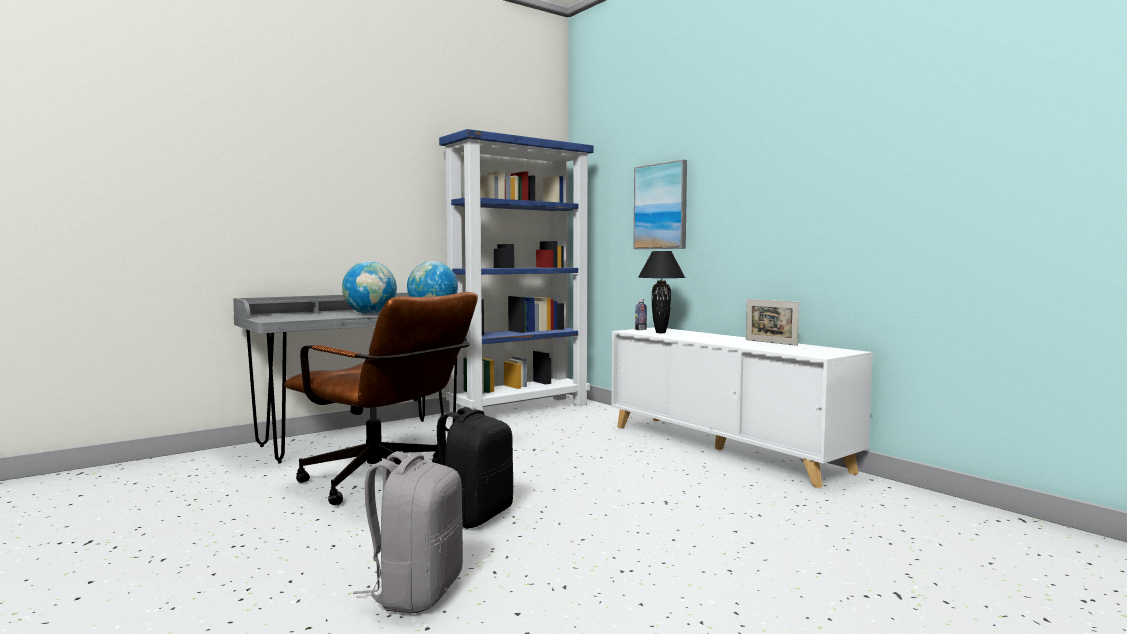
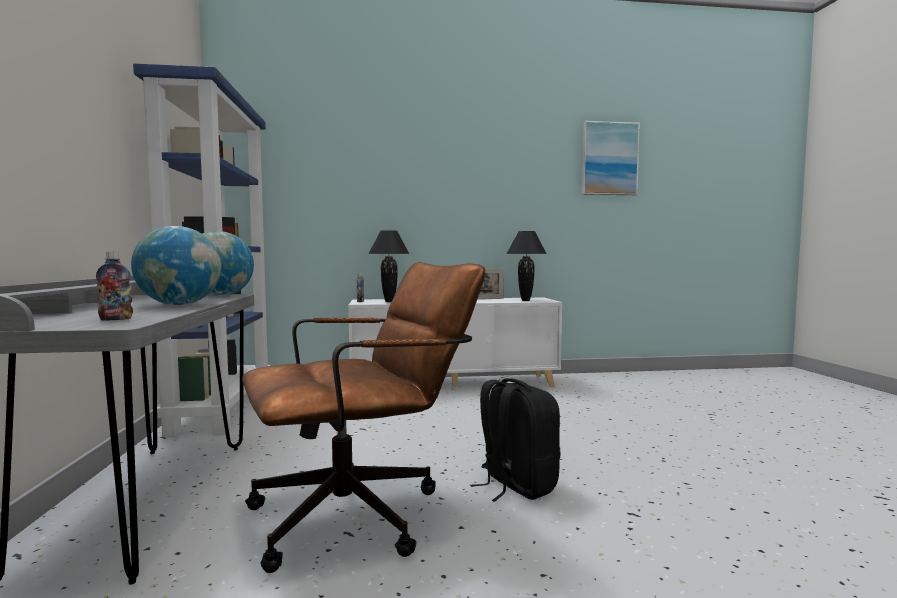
camera: 60 degrees left, 0 degrees up
(291, 318) = (116, 319): none -> bottle
(416, 592) = (686, 543): grey backpack -> none
(661, 206) = (352, 192): picture -> picture (609, 159)
(798, 351) = (526, 300): none -> black table lamp

